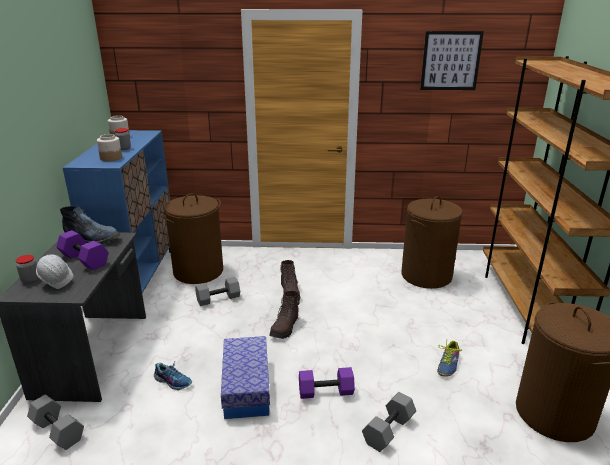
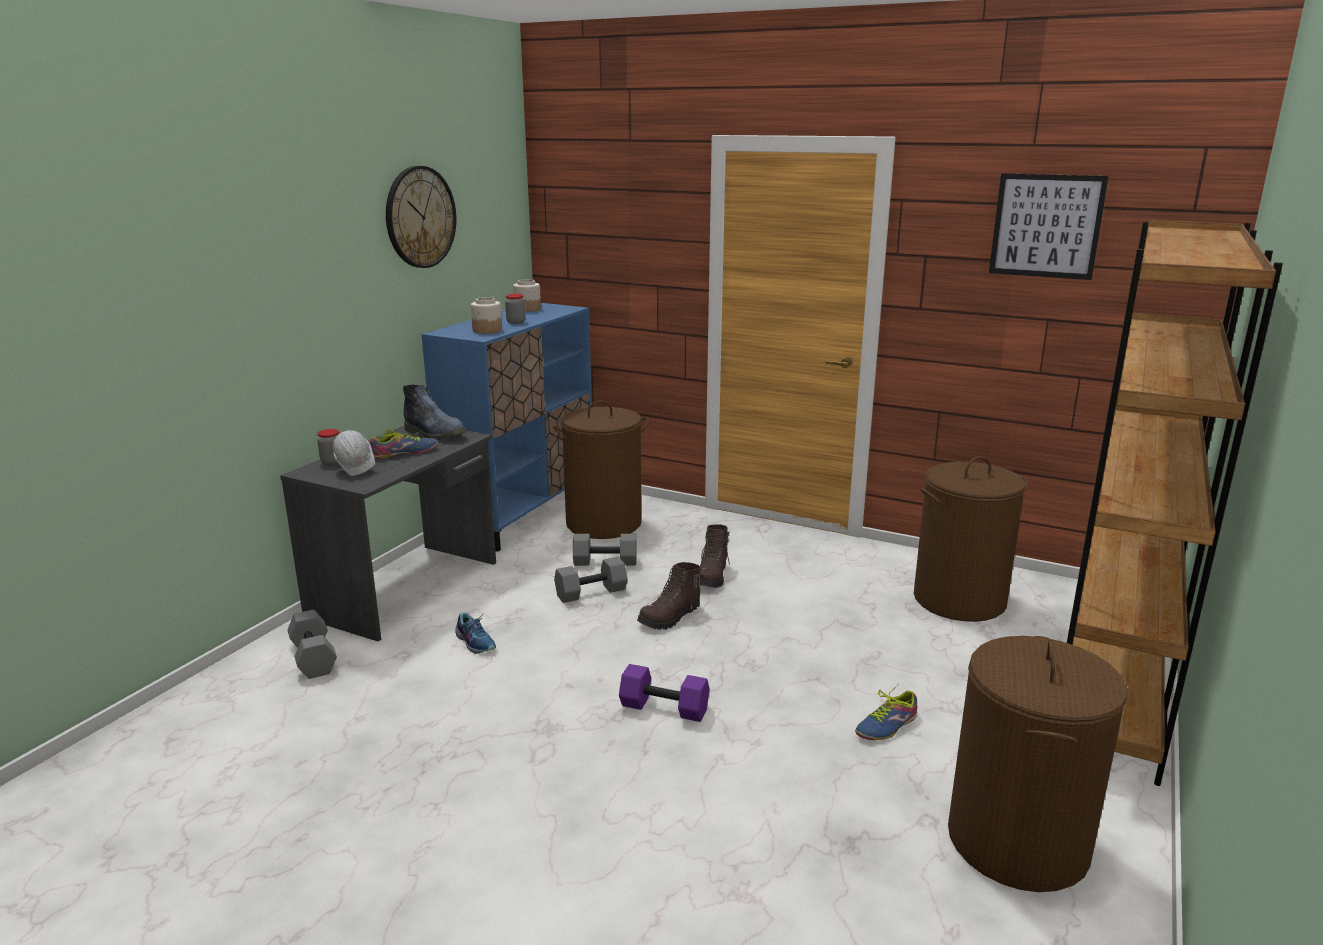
camera: 25 degrees right, 5 degrees down
(46, 79) = (420, 217): none -> wall clock
(83, 260) = (404, 452): purple dumbbell -> shoe
(246, 387) = (560, 673): storage box -> none
(389, 431) = (716, 780): grey dumbbell -> grey dumbbell (591, 593)

